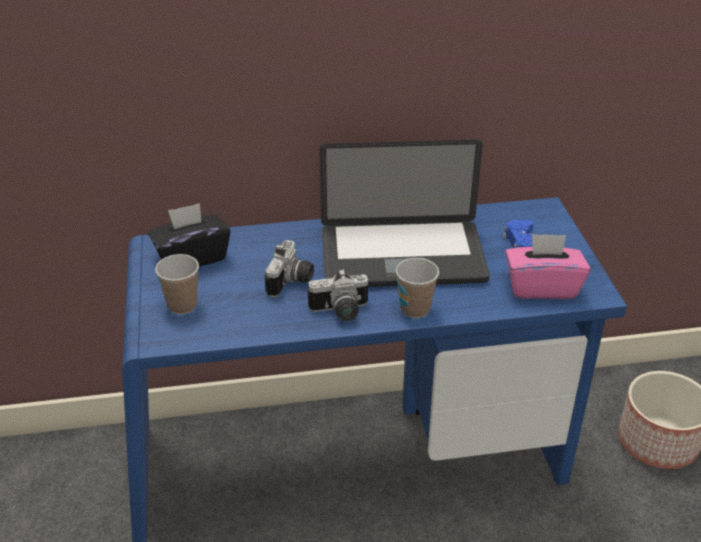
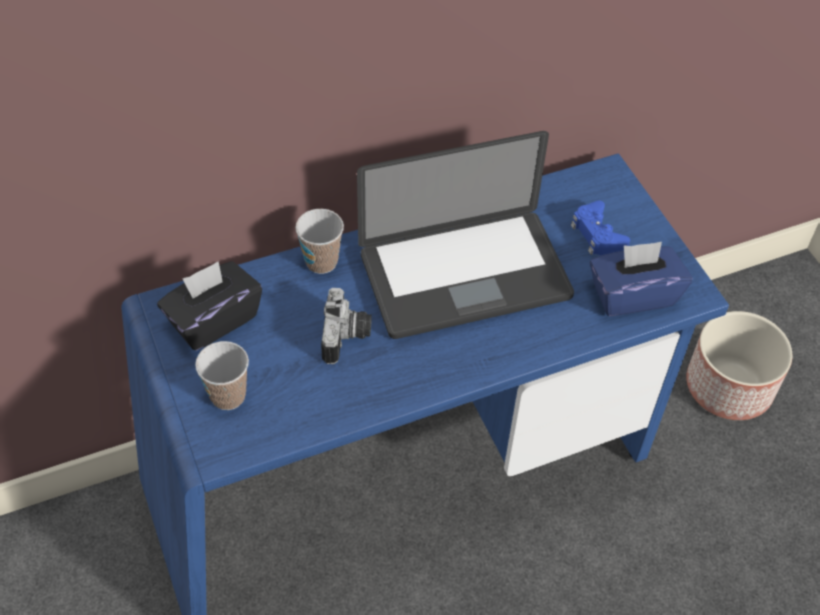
camera: 15 degrees left, 15 degrees up
(340, 312) = (417, 372): camera -> none
(415, 309) = (501, 352): cup -> cup (321, 262)
(542, 287) = (632, 295): pink tissue box -> blue tissue box

